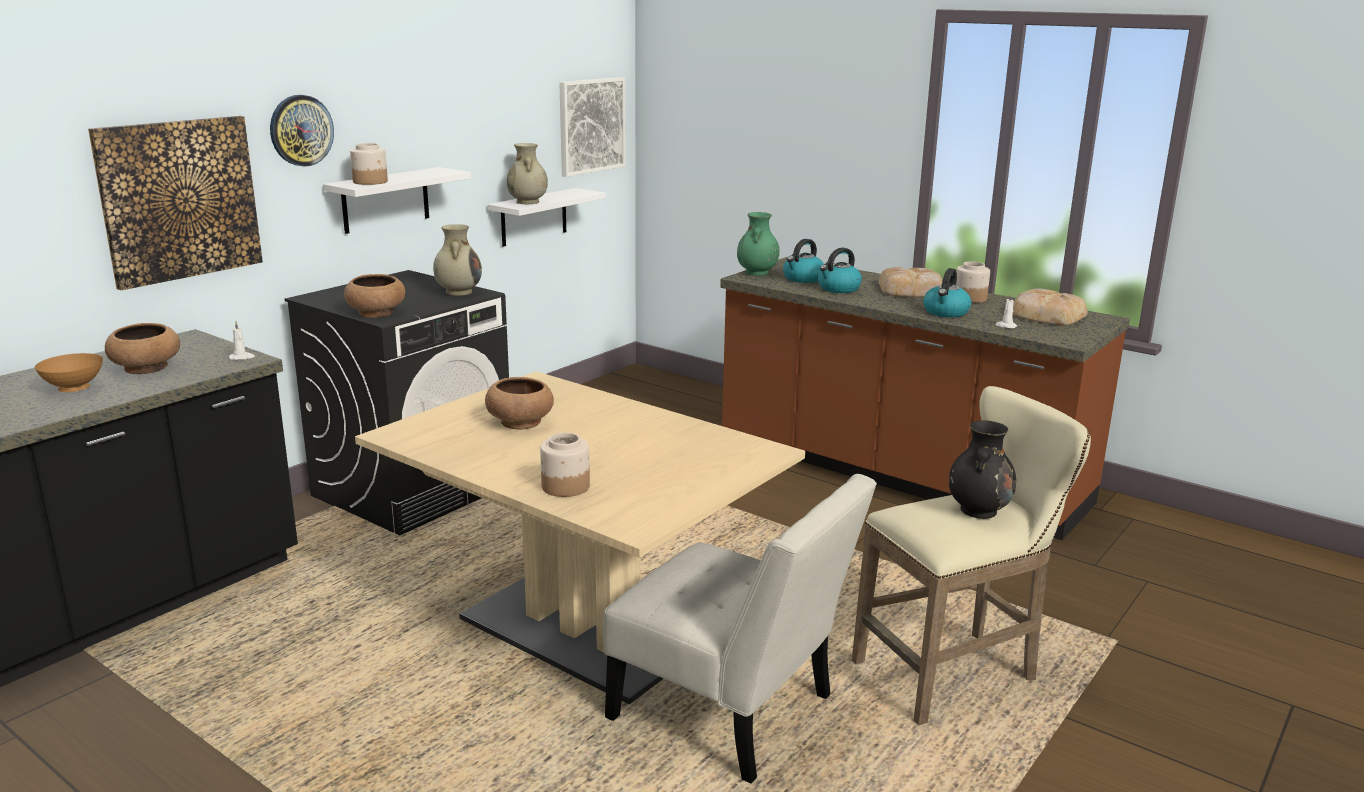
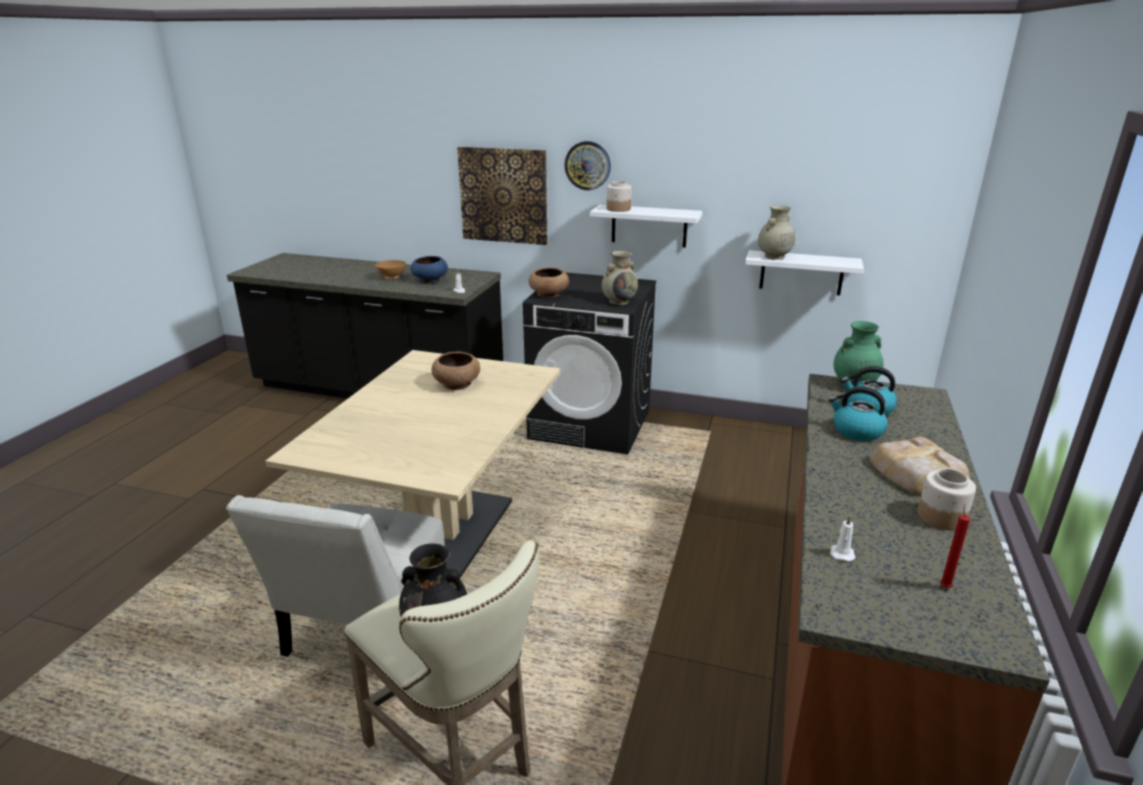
camera: 70 degrees right, 5 degrees up
(147, 368) = (430, 280): brown bowl -> blue bowl
(565, 487) = (354, 419): jar -> none
(591, 125) = (898, 204): picture -> none
(946, 312) = (849, 505): kettle -> none
(1046, 315) = (944, 586): bread -> red candle

